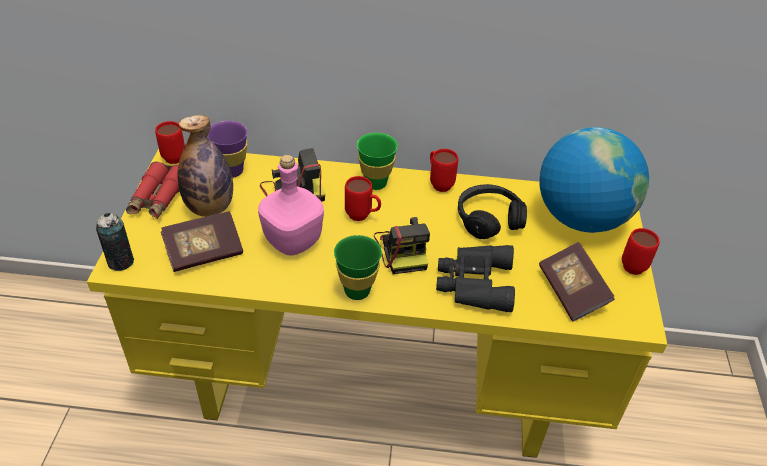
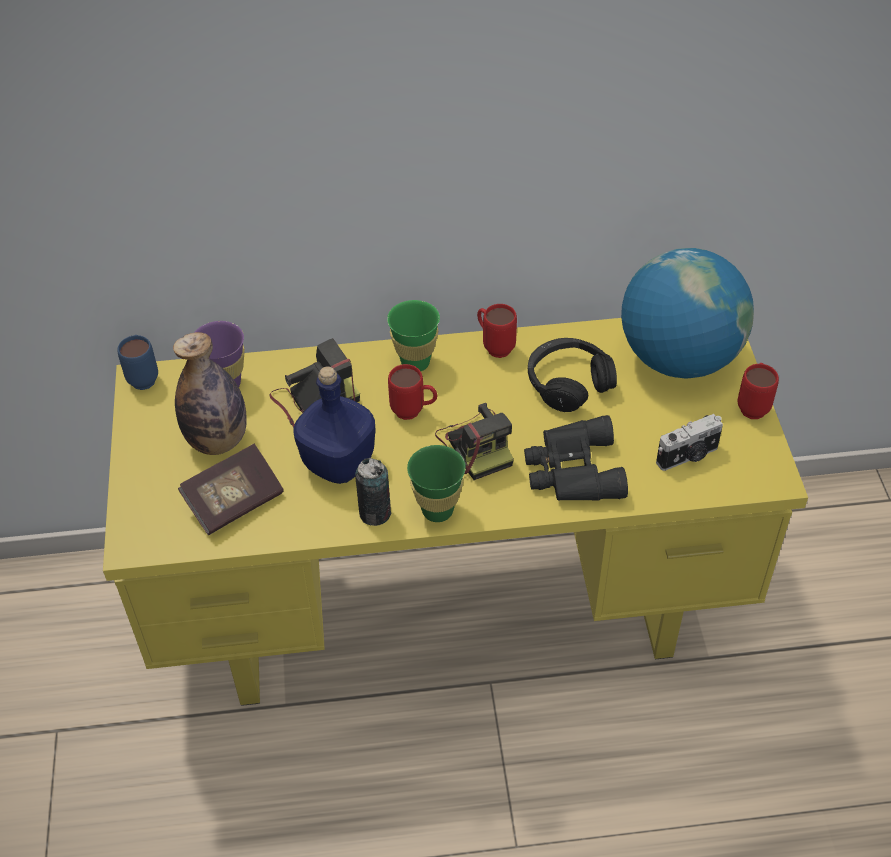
camera: 10 degrees left, 5 degrees up
(121, 262) = (135, 536): can -> can (375, 513)
(158, 198) = (146, 442): red binoculars -> none
(175, 155) = (143, 376): red mug -> blue mug
(294, 240) = (339, 462): pink bottle -> blue bottle
(571, 291) = (688, 456): book -> camera

